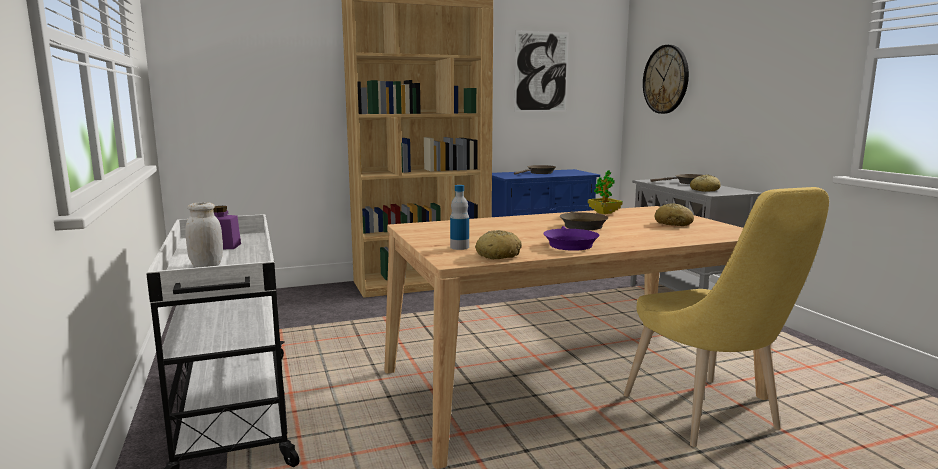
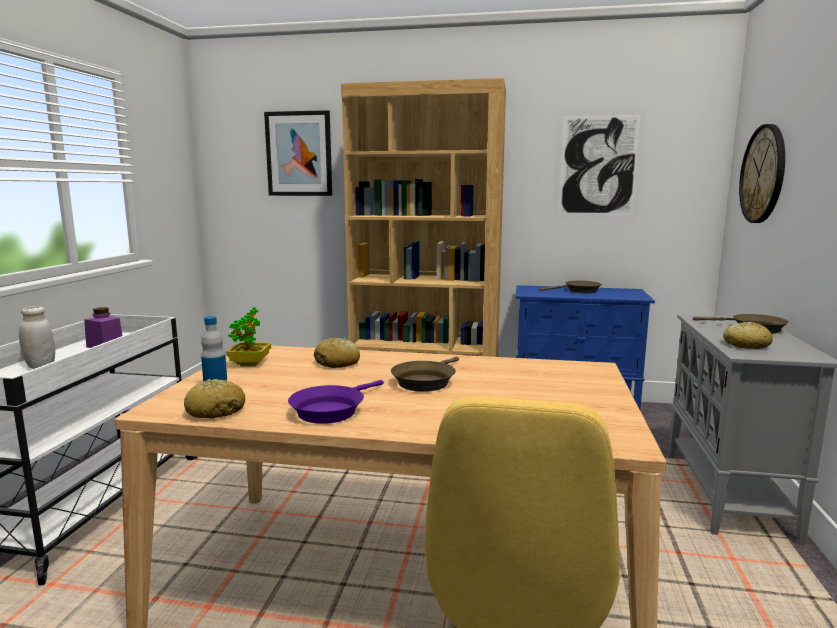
camera: 30 degrees right, 0 degrees up
(276, 53) = (299, 154): none -> picture
(604, 213) = (509, 364): potted plant -> potted plant (250, 364)
(673, 224) = (554, 400): bread -> bread (337, 363)

